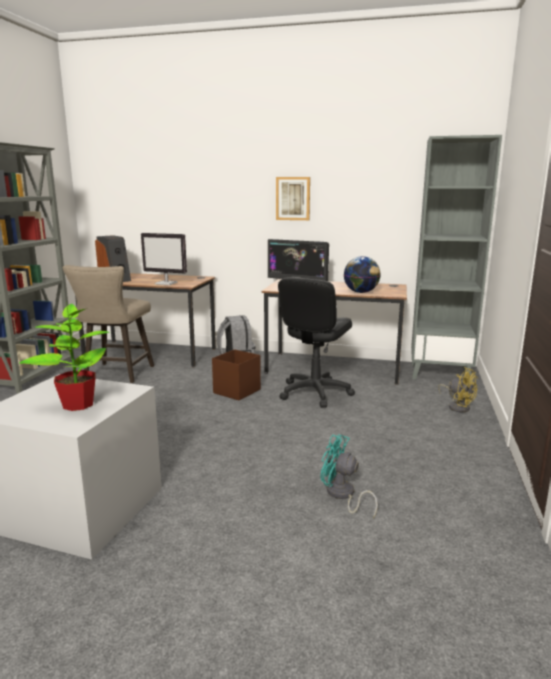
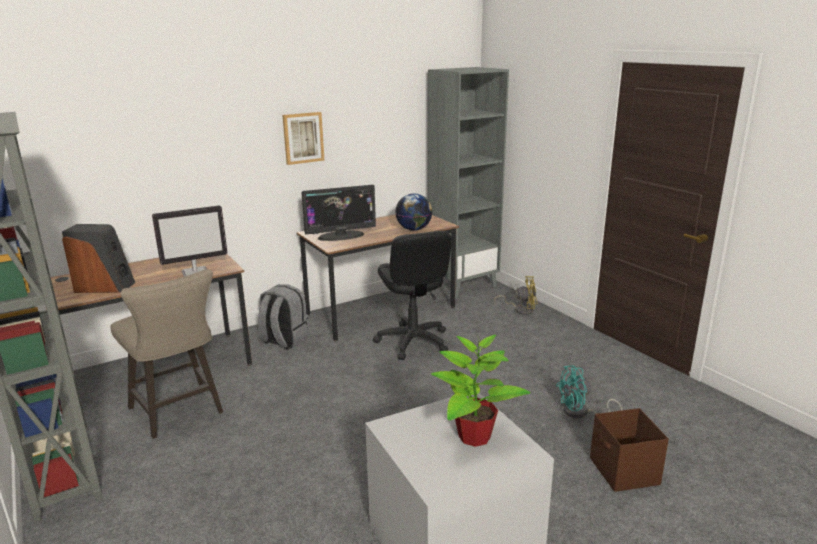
camera: 45 degrees left, 5 degrees up
(236, 391) = (348, 371): brown storage box -> brown storage box (624, 472)

